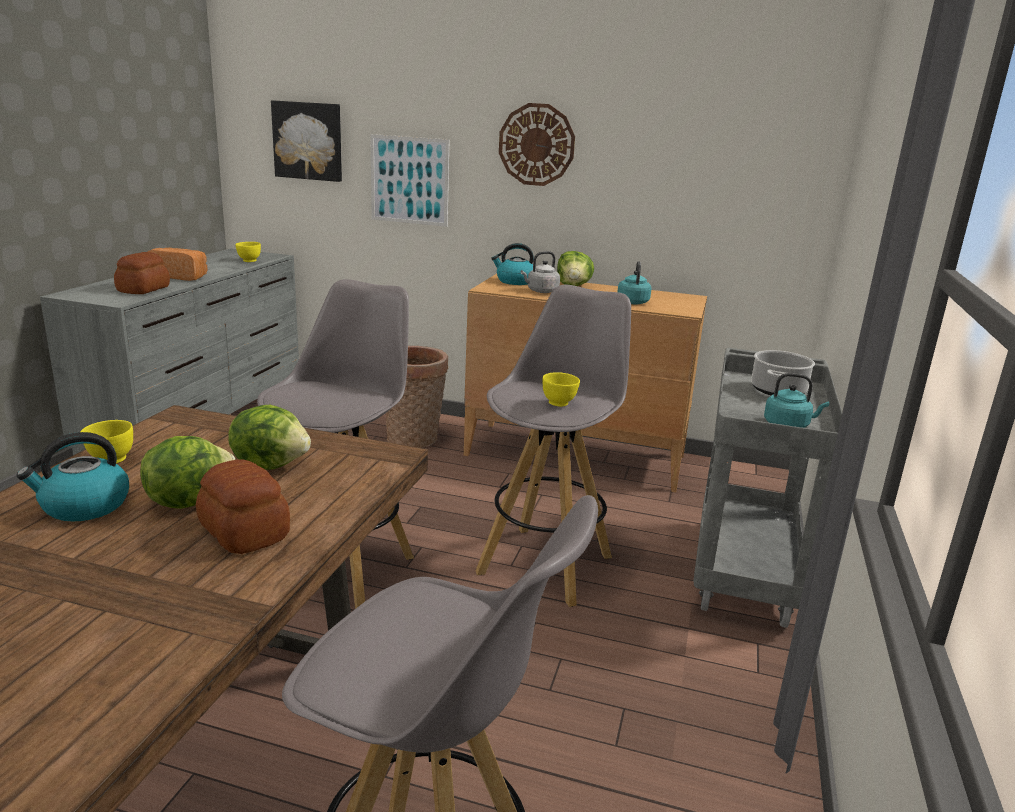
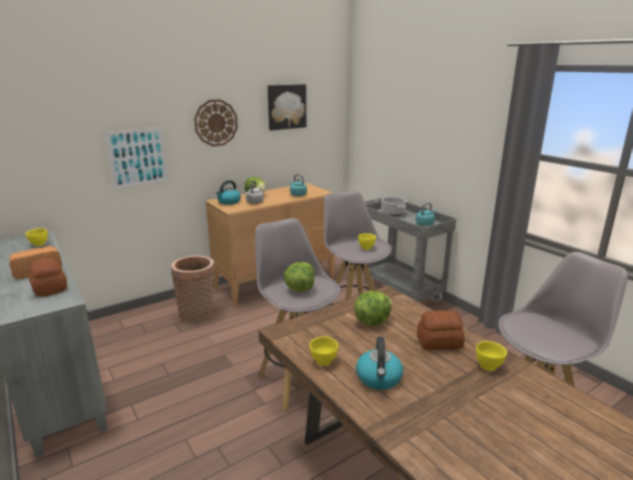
camera: 50 degrees left, 0 degrees up
(187, 594) = (488, 366): none -> yellow bowl
(189, 500) = (395, 349): lettuce -> lettuce (299, 289)
(308, 141) = (49, 144): picture -> picture (286, 106)

